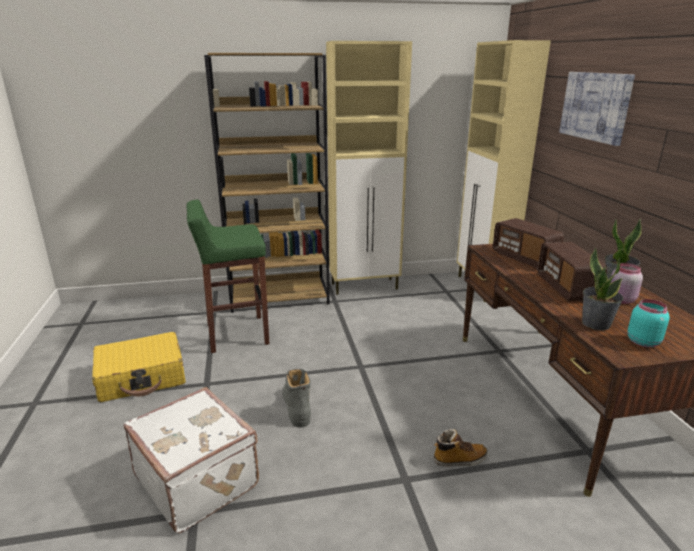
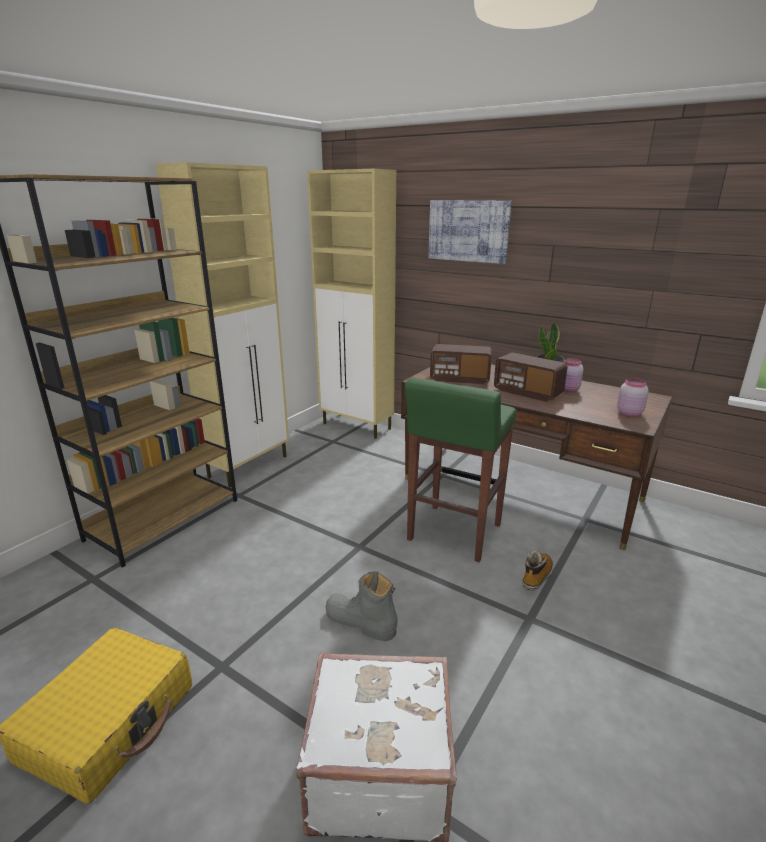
camera: 45 degrees left, 0 degrees up
(236, 334) = (170, 588): green stool -> green stool (453, 533)
(596, 323) = (589, 411): potted plant -> none
(643, 341) = (628, 413): turquoise jar -> pink jar

